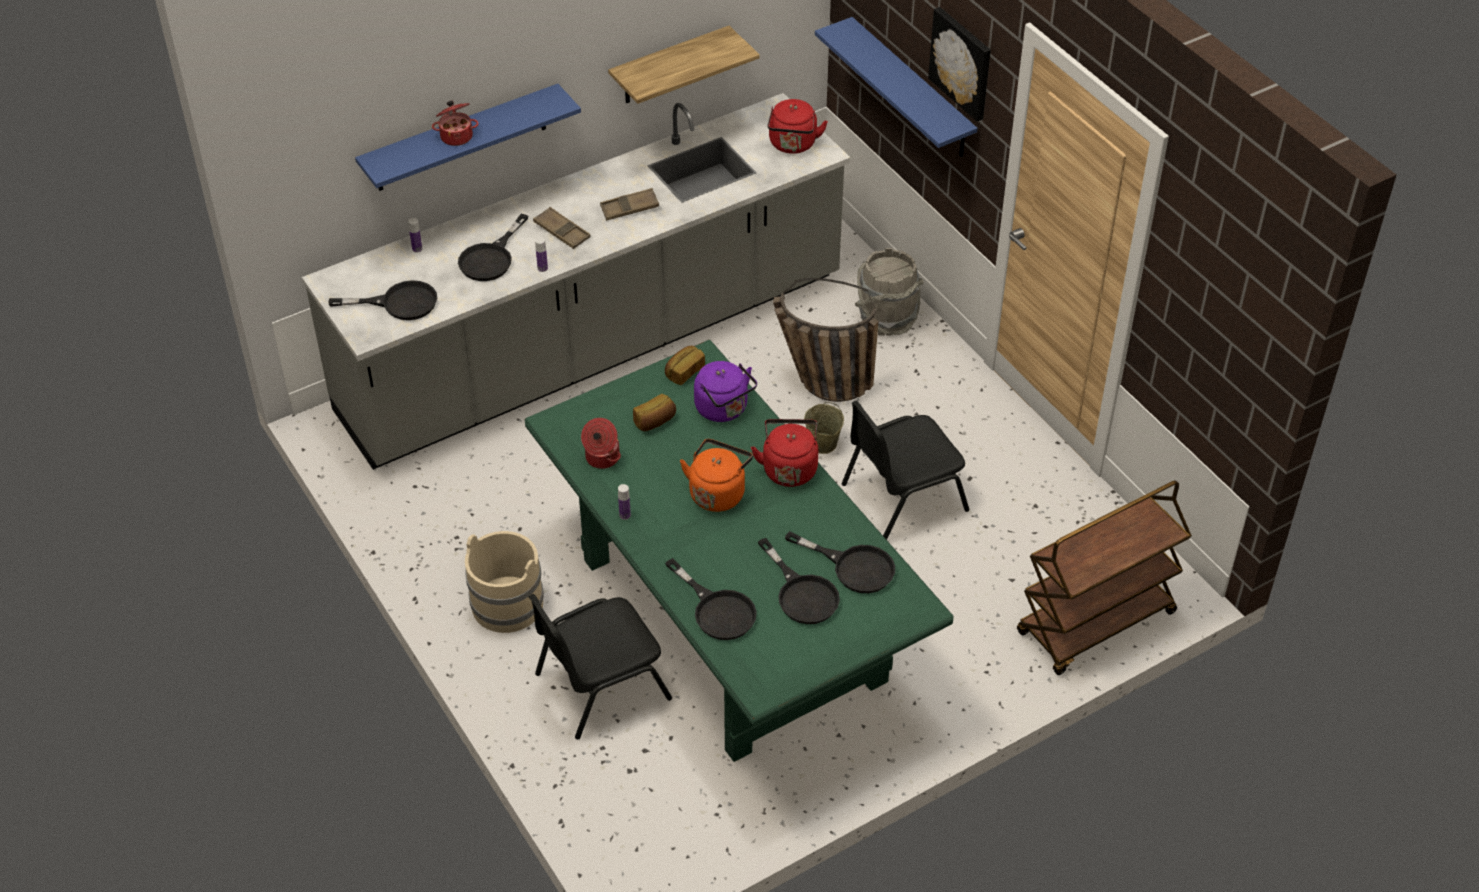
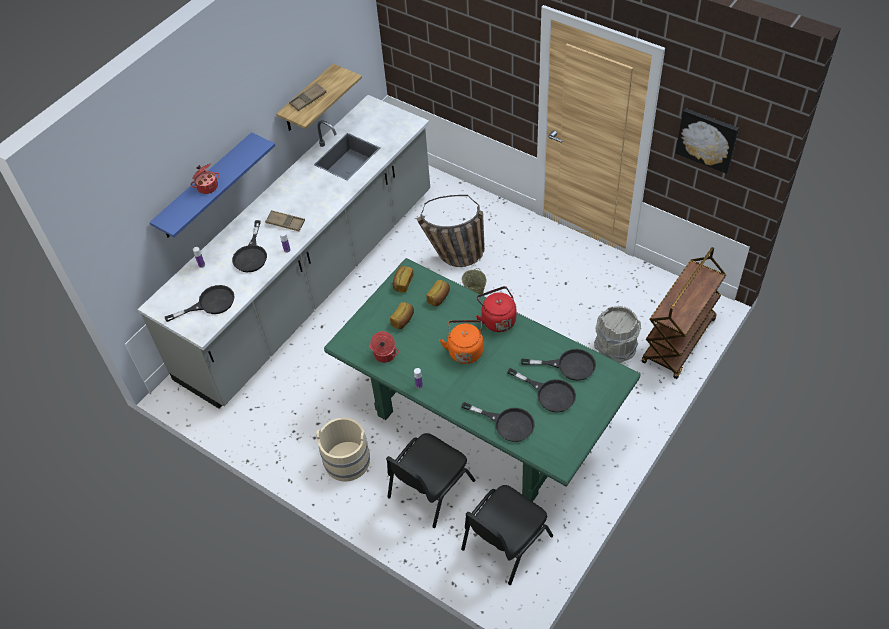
camera: 20 degrees left, 5 degrees up
(629, 208) = (318, 194): brown tray -> brown tray (308, 99)
(724, 409) = (439, 298): purple kettle -> bread
(793, 145) = (392, 124): red kettle -> none
(887, 319) = (469, 207): grey bucket -> grey bucket (615, 349)
(901, 496) = (535, 308): black chair -> black chair (505, 543)
(911, 89) = (454, 68): blue shelf -> none
(962, 62) = (493, 42): picture -> picture (707, 139)

